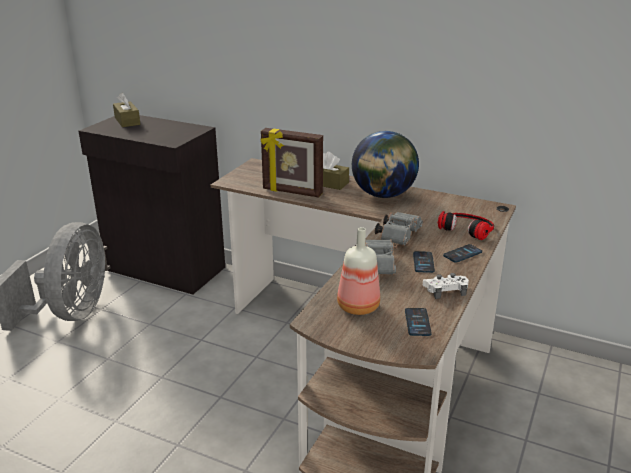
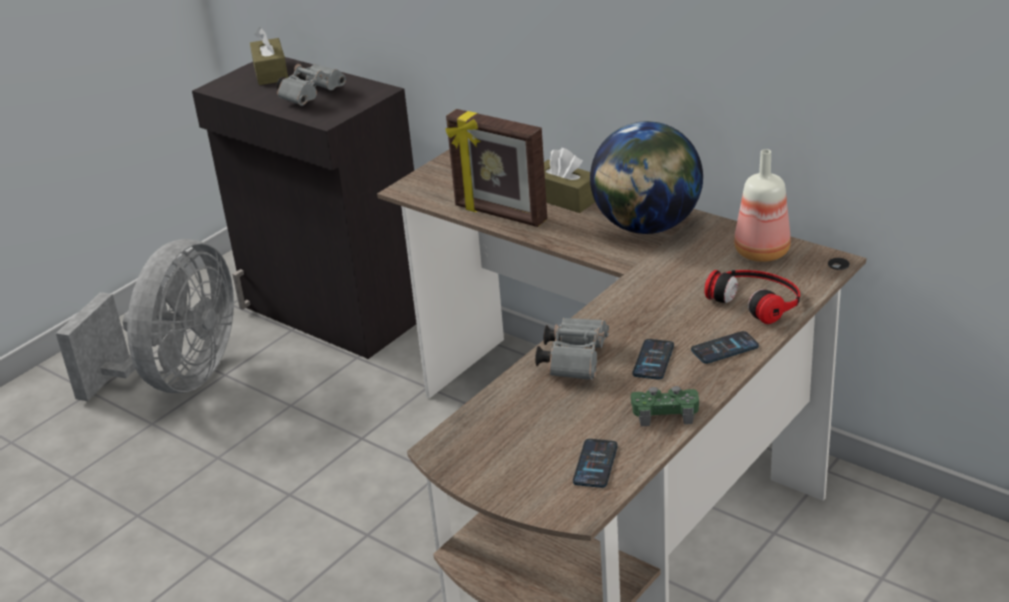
camera: 15 degrees right, 5 degrees up
(357, 307) = (515, 431): bottle -> bottle (760, 253)
(399, 236) = (636, 308): grey binoculars -> grey binoculars (312, 95)
(445, 290) = (665, 412): white game controller -> green game controller

